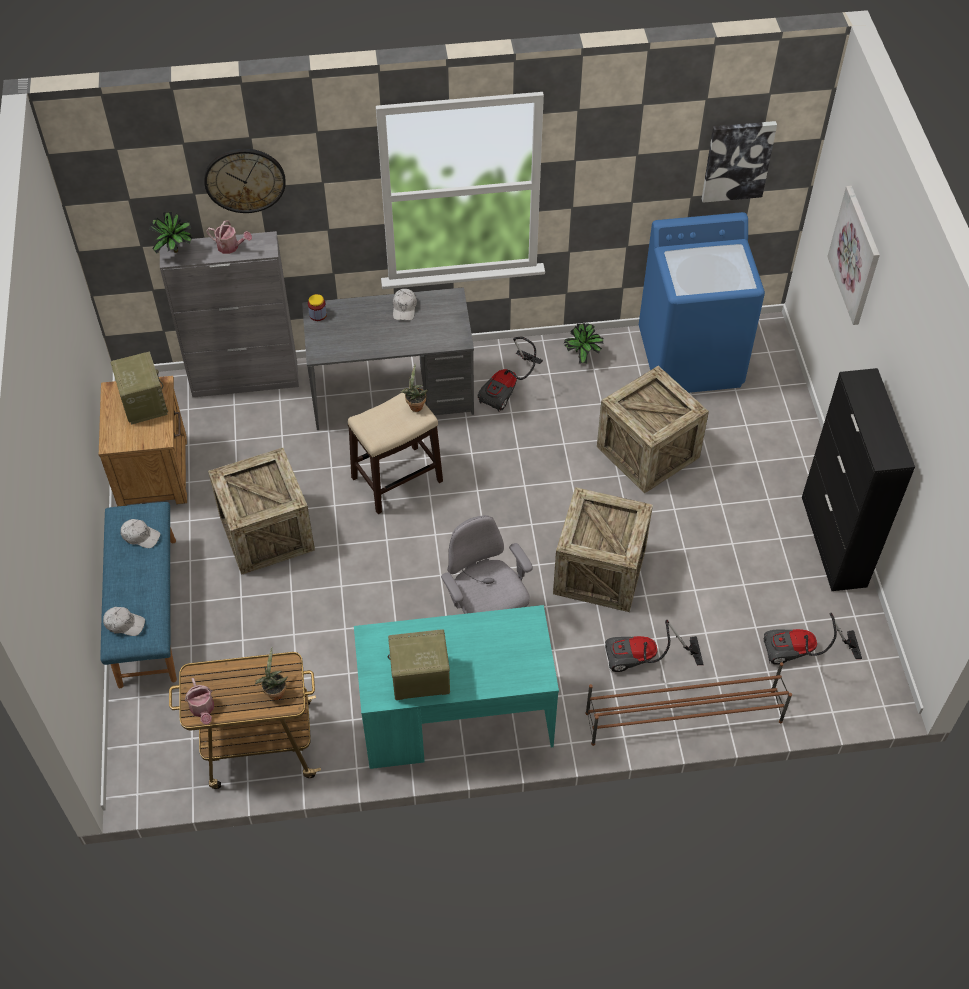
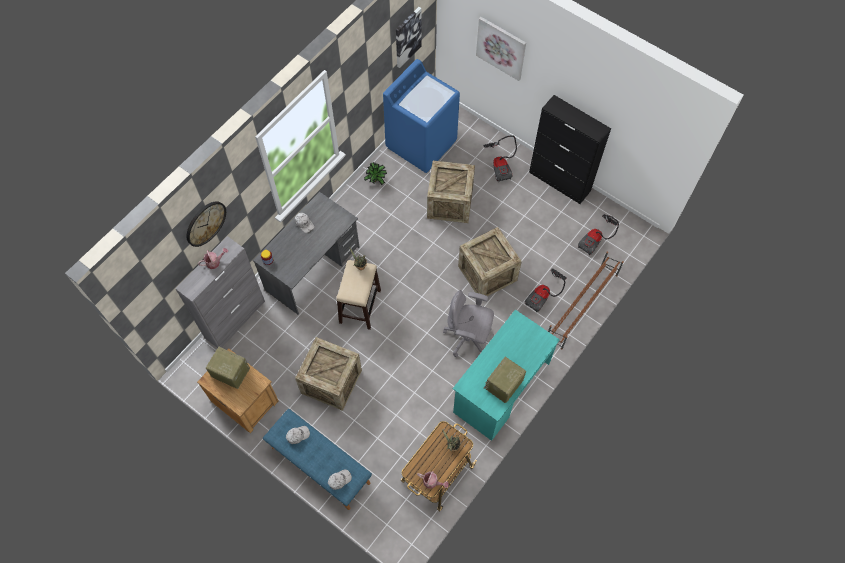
camera: 45 degrees left, 10 degrees up
(176, 253) = (191, 287): potted plant -> none
(508, 388) = (360, 222): vacuum cleaner -> vacuum cleaner (500, 166)

